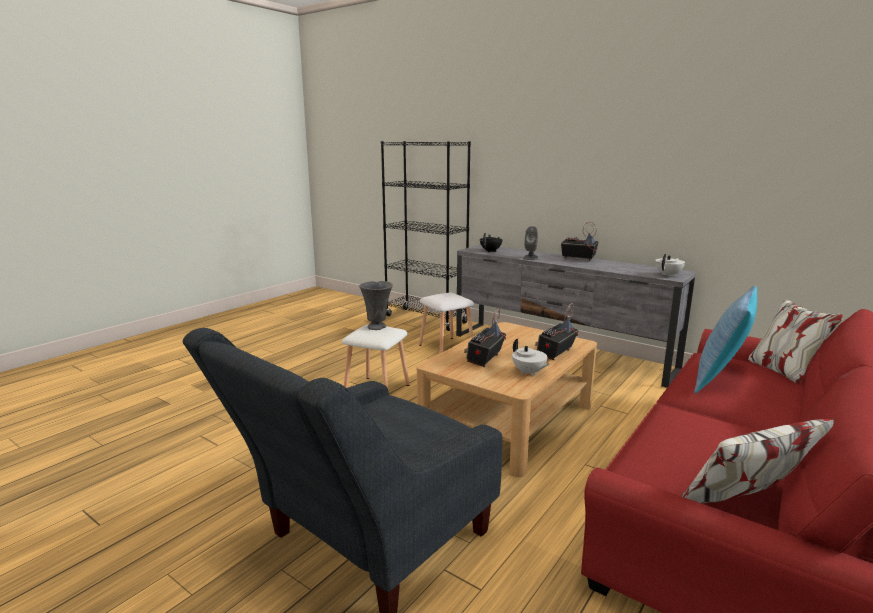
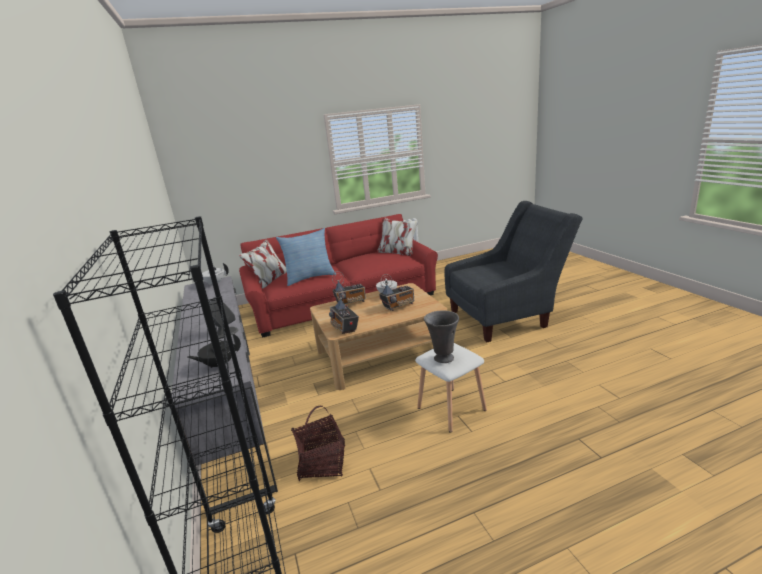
camera: 145 degrees left, 5 degrees up
(446, 347) = (323, 463): white stool -> basket
(578, 258) = (195, 321): radio -> radio (345, 328)

